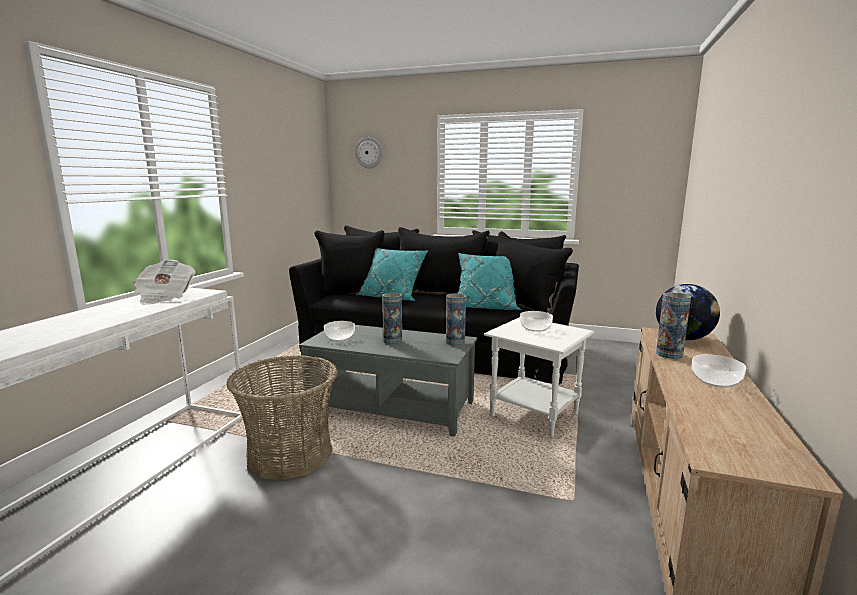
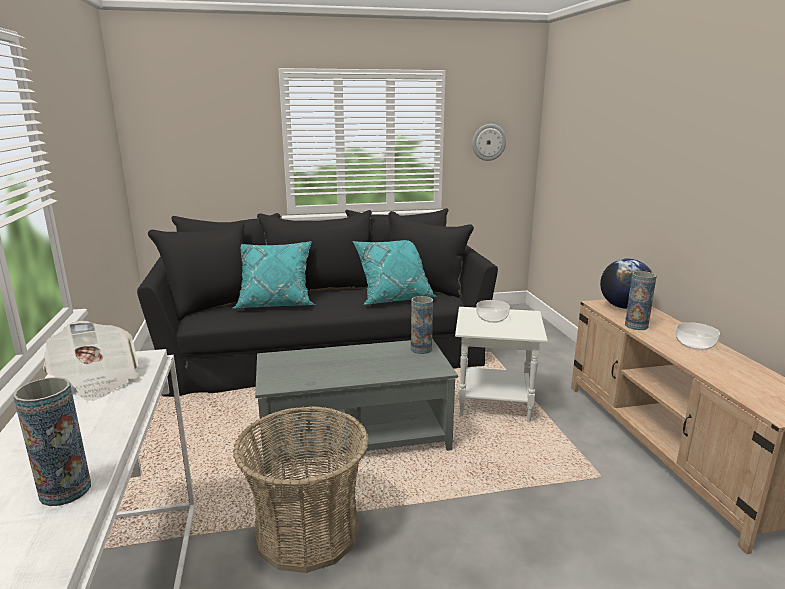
camera: 30 degrees left, 5 degrees up
(339, 337) = (292, 373): bowl -> none
(369, 152) = (183, 114): wall clock -> wall clock (488, 142)
(392, 341) = (357, 363): vase -> vase (65, 490)

